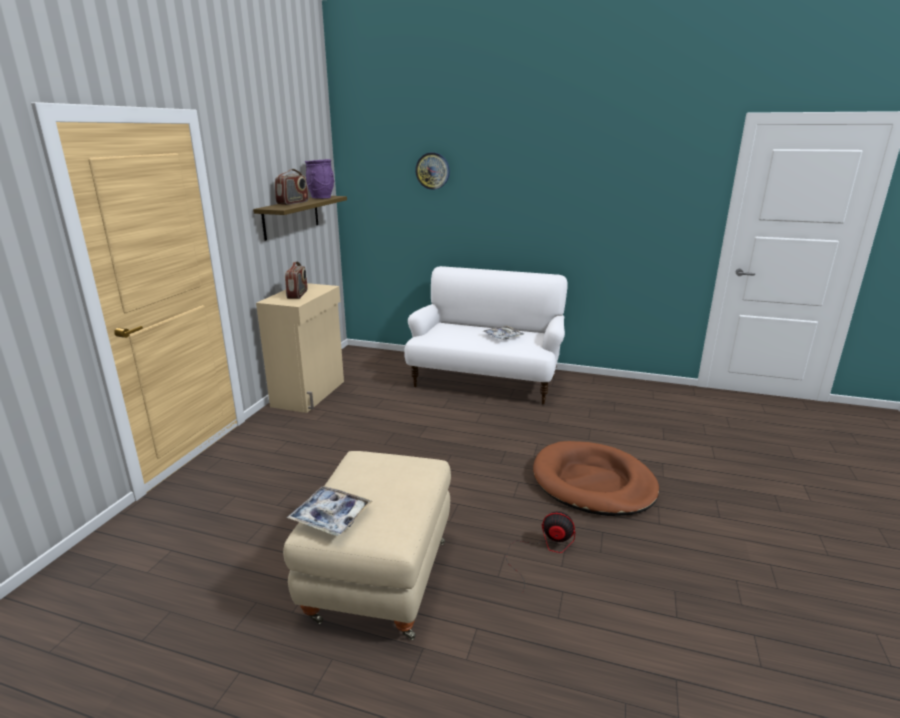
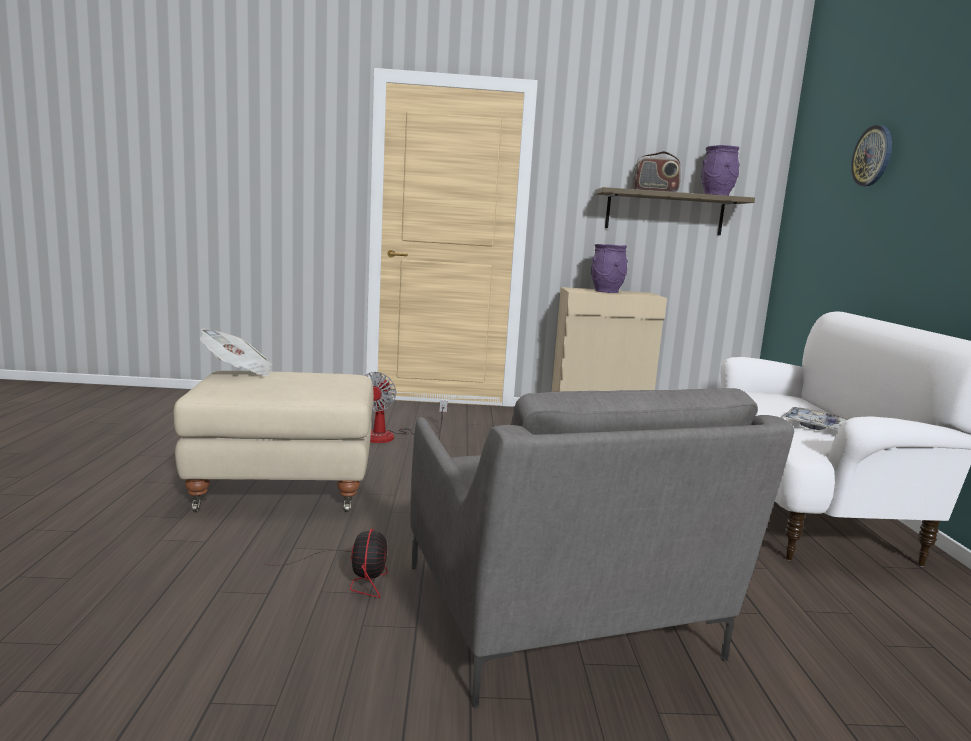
camera: 70 degrees right, 10 degrees down
(280, 500) = (390, 436): none -> fan
(298, 294) = (607, 291): radio -> purple vase
(331, 516) = (238, 371): tray -> newspaper
(593, 483) = (558, 617): brown dog bed -> grey armchair

